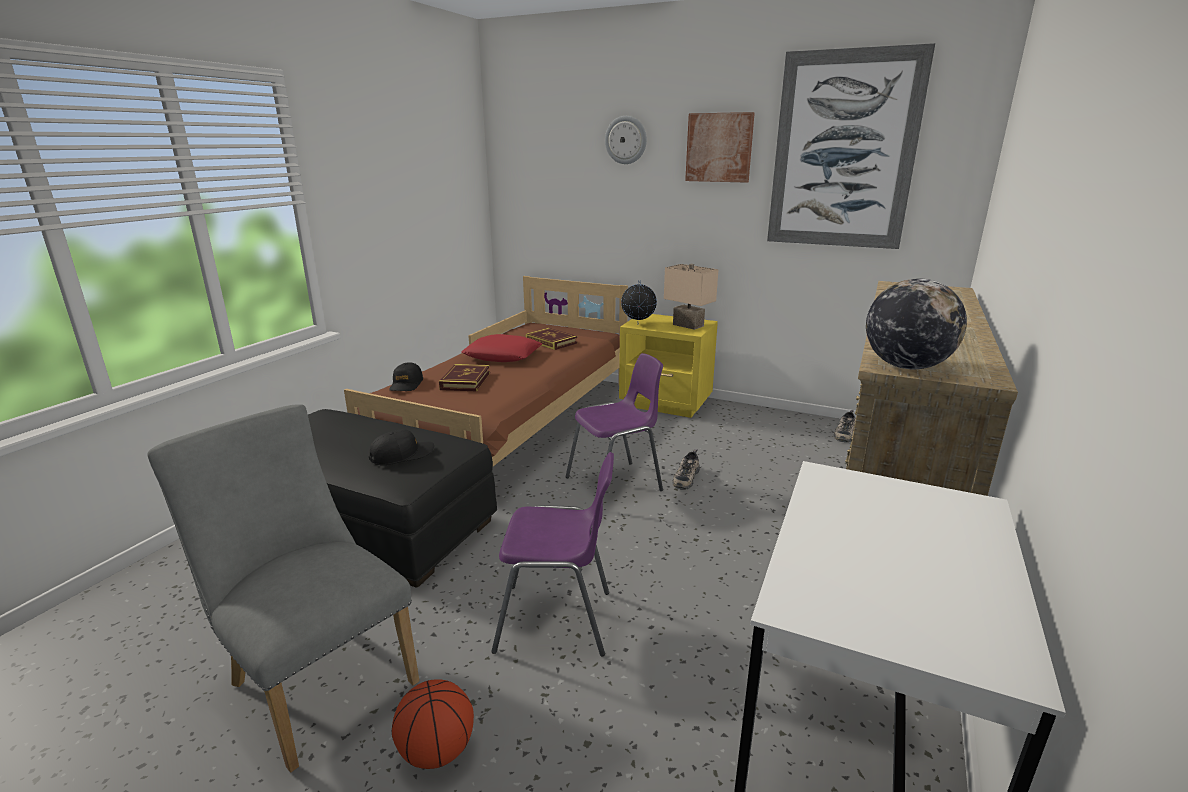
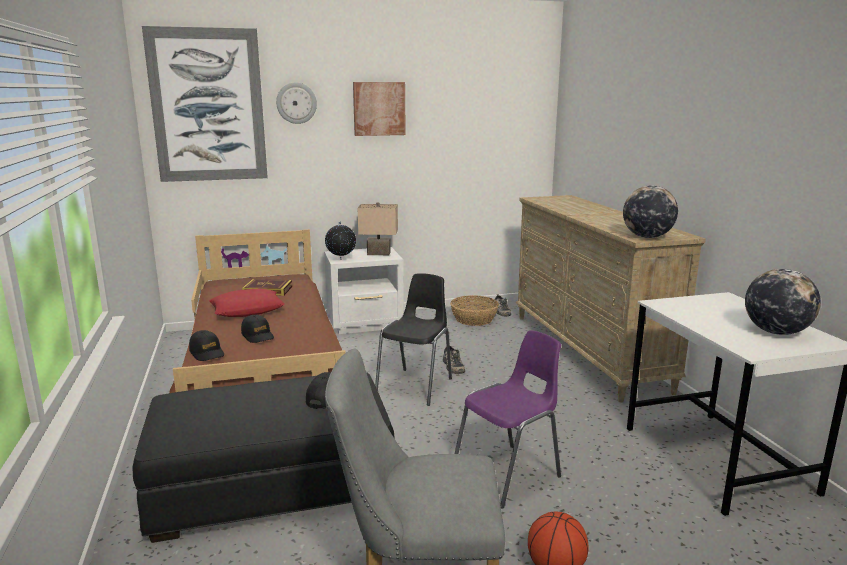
camera: 40 degrees left, 5 degrees down
(465, 381) = (258, 335): book -> black cap
(616, 484) = (416, 386): purple chair -> black chair
(666, 403) = (366, 324): yellow nightstand -> white nightstand
(793, 433) = (474, 319): none -> basket
(843, 151) = (468, 110): picture -> picture (208, 106)
(927, 597) = (776, 332): none -> globe

